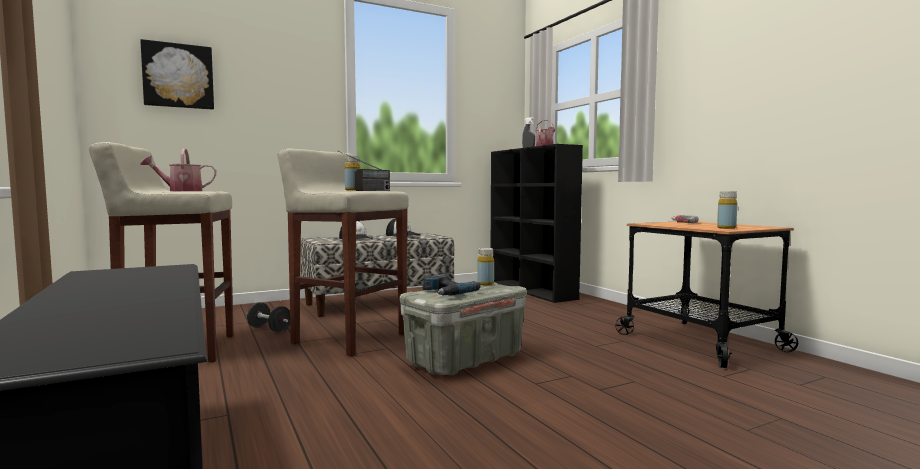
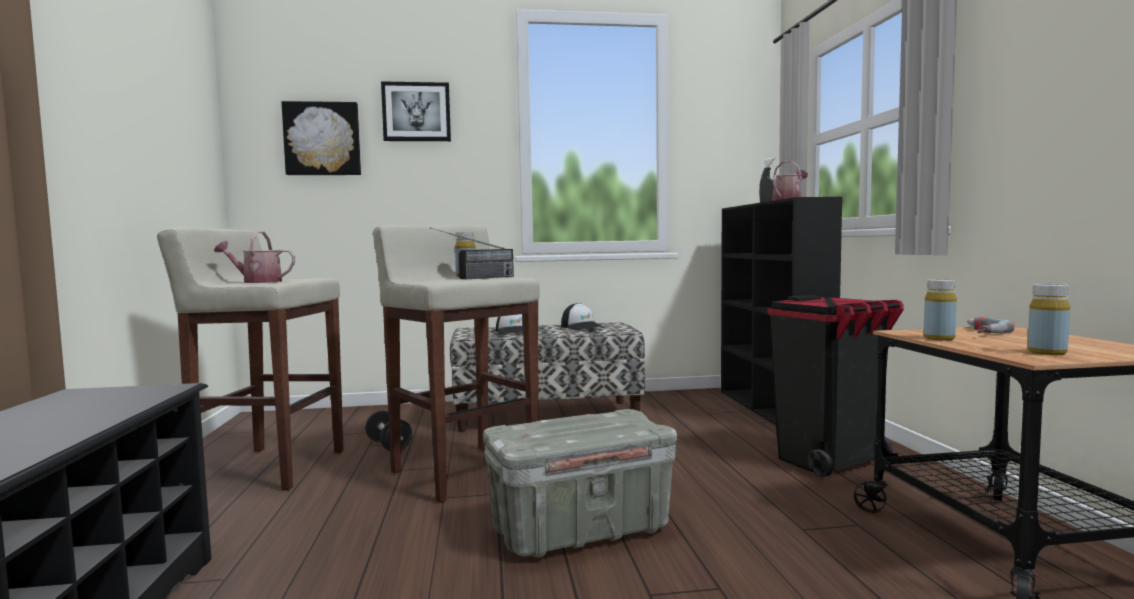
camera: 20 degrees right, 0 degrees up
(263, 61) = (416, 112): none -> picture
(445, 292) = (543, 431): power drill -> none
(485, 284) = (620, 418): yellow bottle -> yellow bottle (939, 338)
(585, 313) = (829, 461): none -> black trash can

